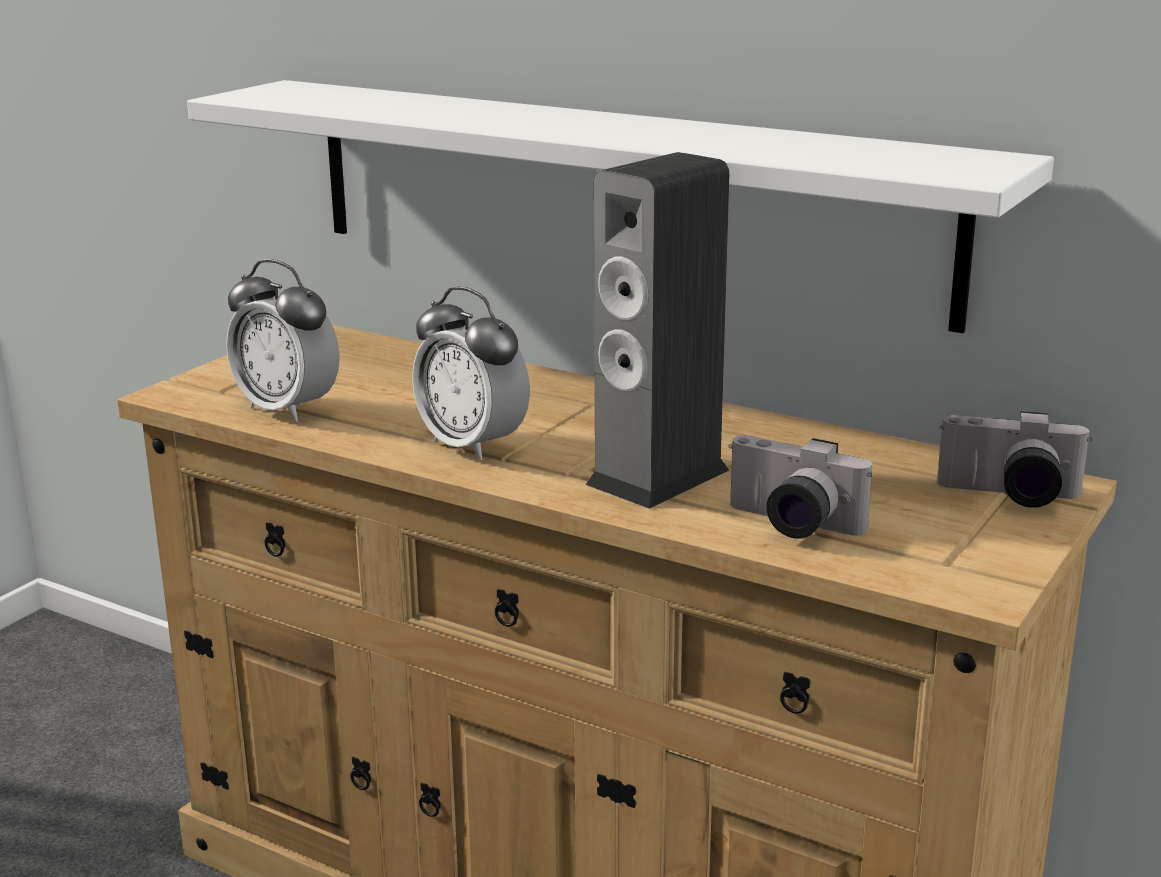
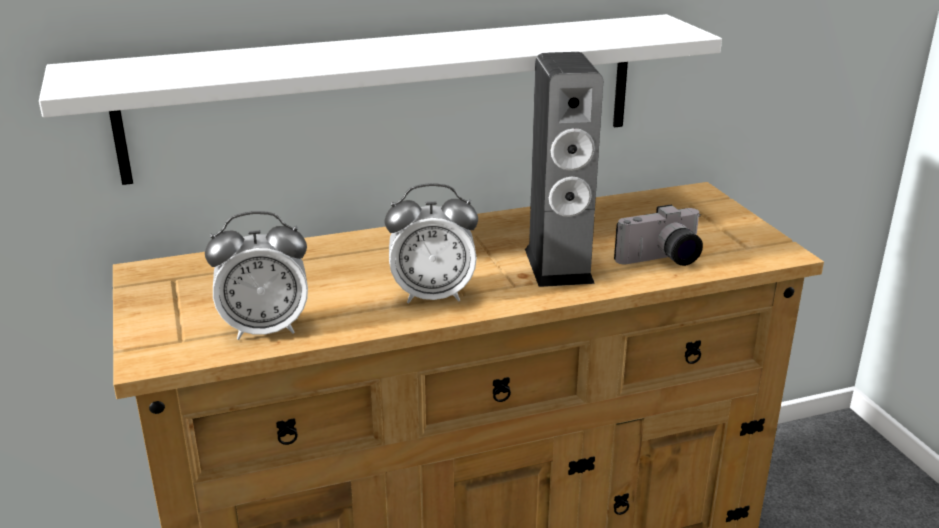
camera: 50 degrees left, 5 degrees up
(1008, 496) = (695, 206): camera -> none

